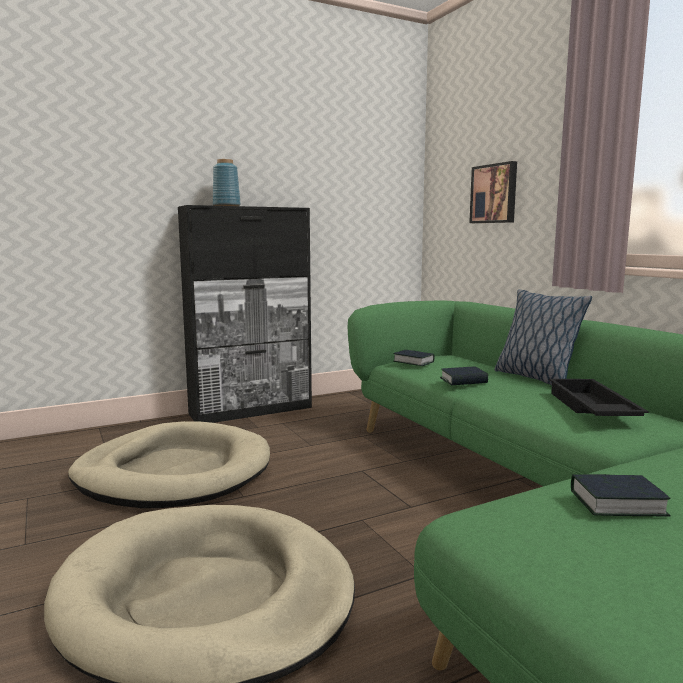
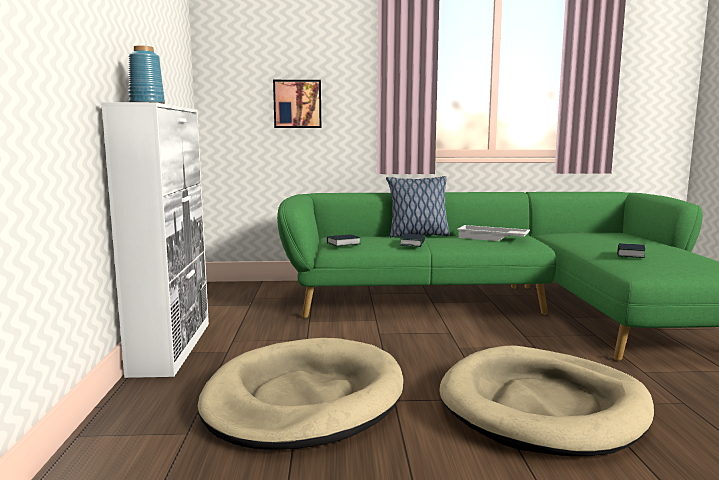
camera: 65 degrees left, 0 degrees up
(252, 410) = (172, 347): black cabinet -> white cabinet
(590, 408) = (492, 238): black tray -> white tray

